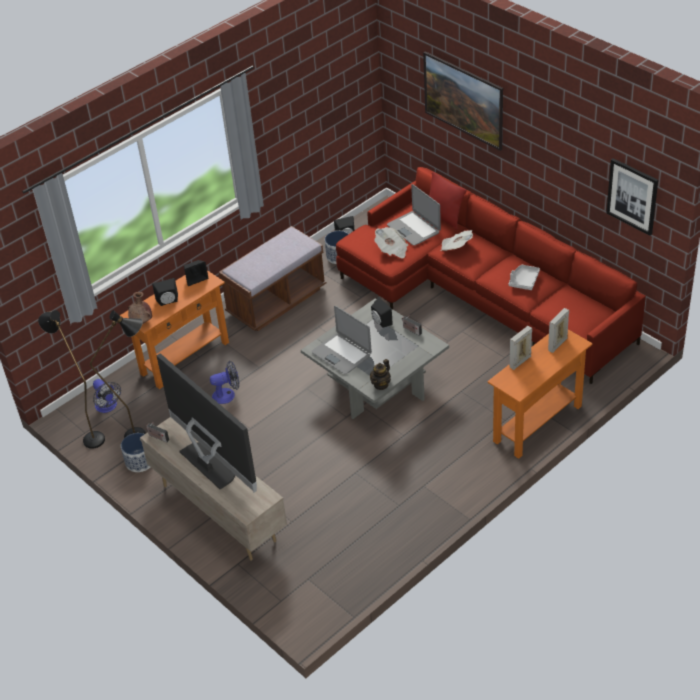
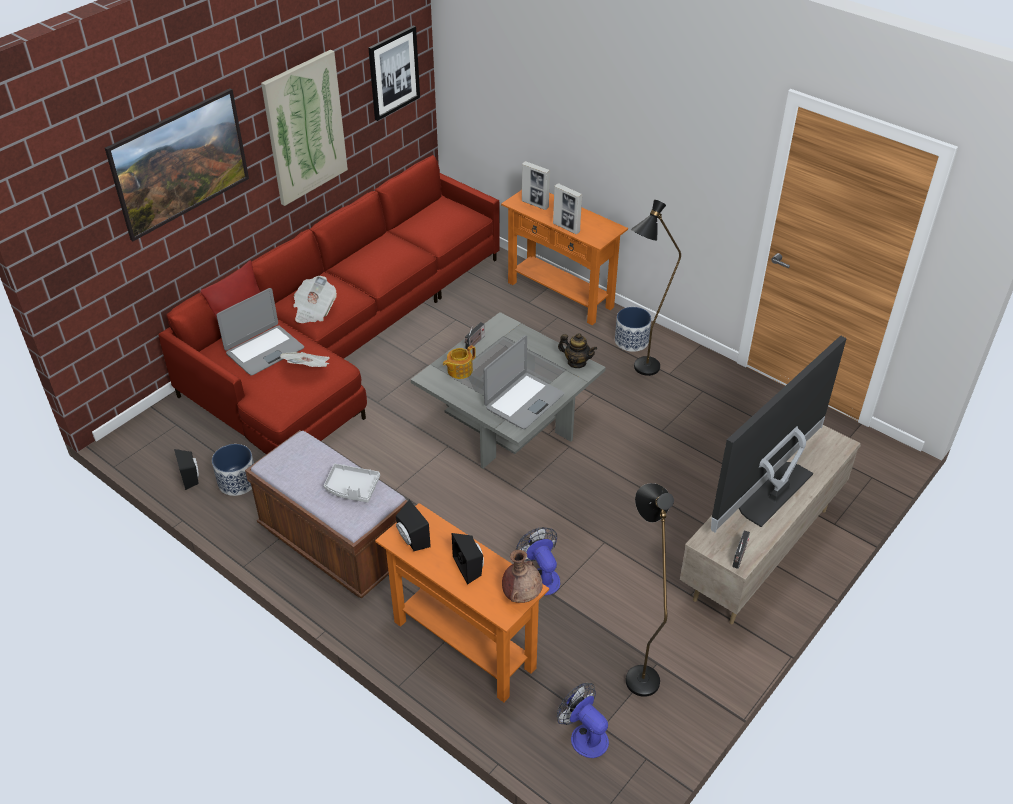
camera: 100 degrees left, 0 degrees up
(89, 436) = (652, 749): black floor lamp -> black floor lamp (641, 372)
(108, 407) = (584, 735): fan -> fan turned 90 degrees counterclockwise
(139, 461) = (691, 665): planter -> planter (631, 341)
(380, 322) = (459, 370): black speaker -> teapot
(523, 281) = (389, 254): grey tray -> grey tray (352, 488)
(550, 161) = (305, 128): none -> picture

